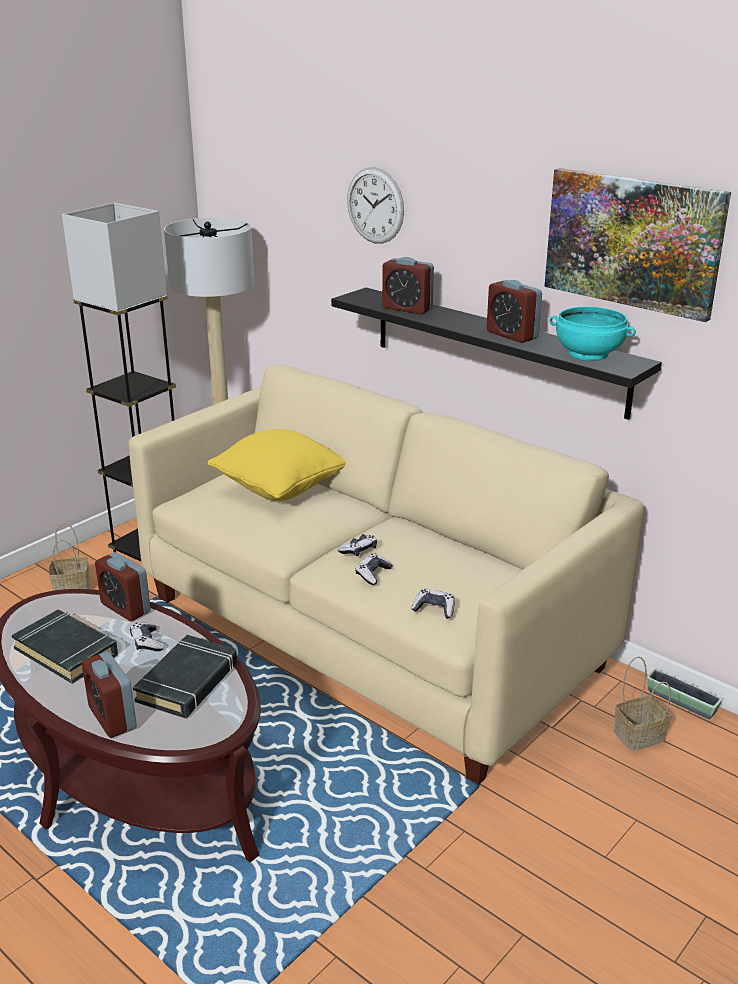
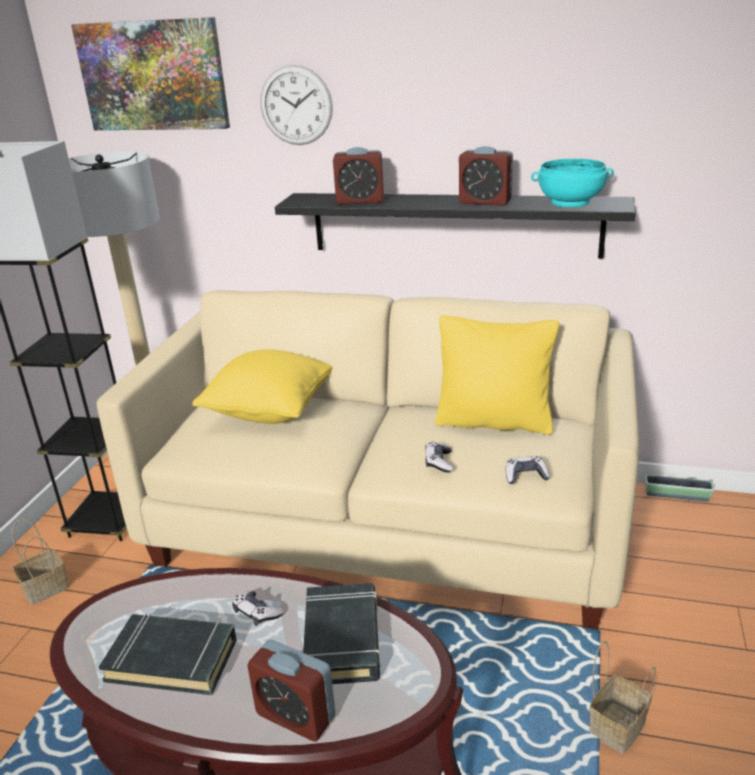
camera: 25 degrees left, 0 degrees up
(125, 608) = (199, 584): alarm clock -> none
(358, 550) = (403, 445): game controller -> none
(460, 556) = (494, 422): none -> yellow pillow
(633, 242) = (597, 88): picture -> picture (153, 76)
(640, 734) = (674, 533): basket -> basket (617, 725)

